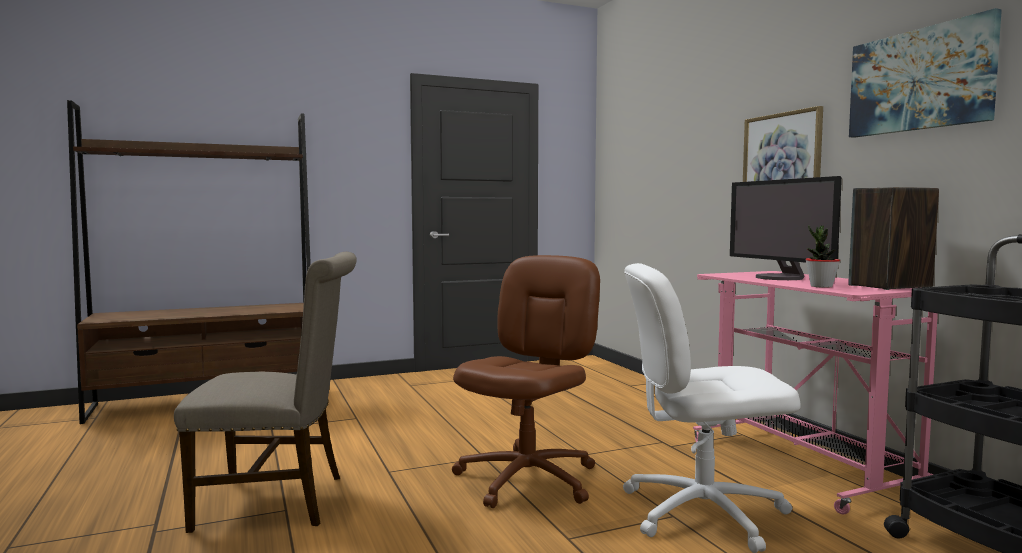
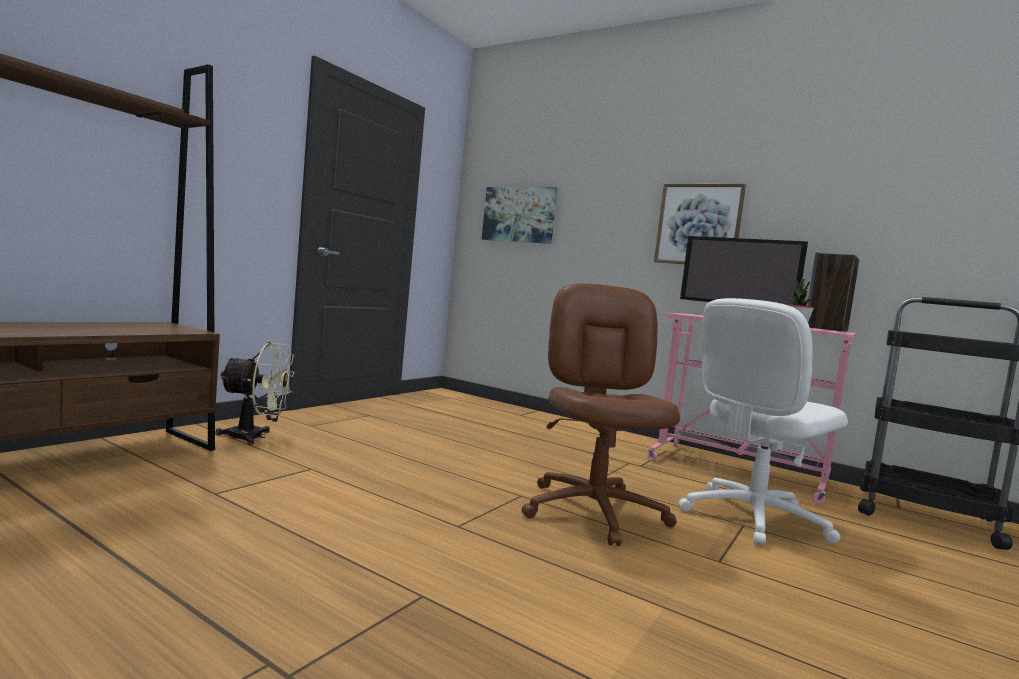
camera: 35 degrees left, 0 degrees up
(281, 500) = (397, 585): beige chair -> none
(355, 392) = (255, 437): none -> beige fan
(920, 80) = (837, 178): picture -> picture (519, 214)

